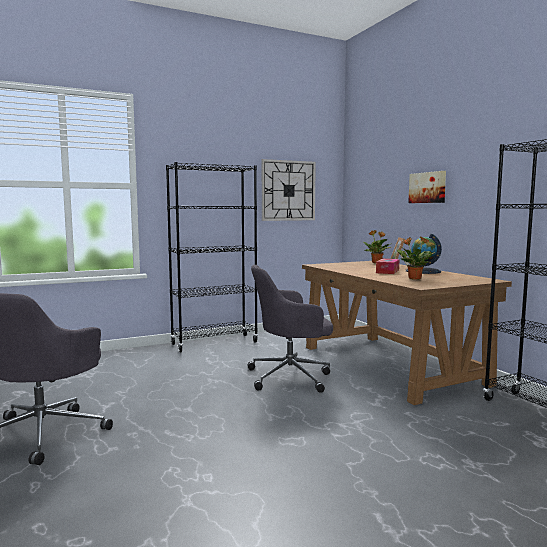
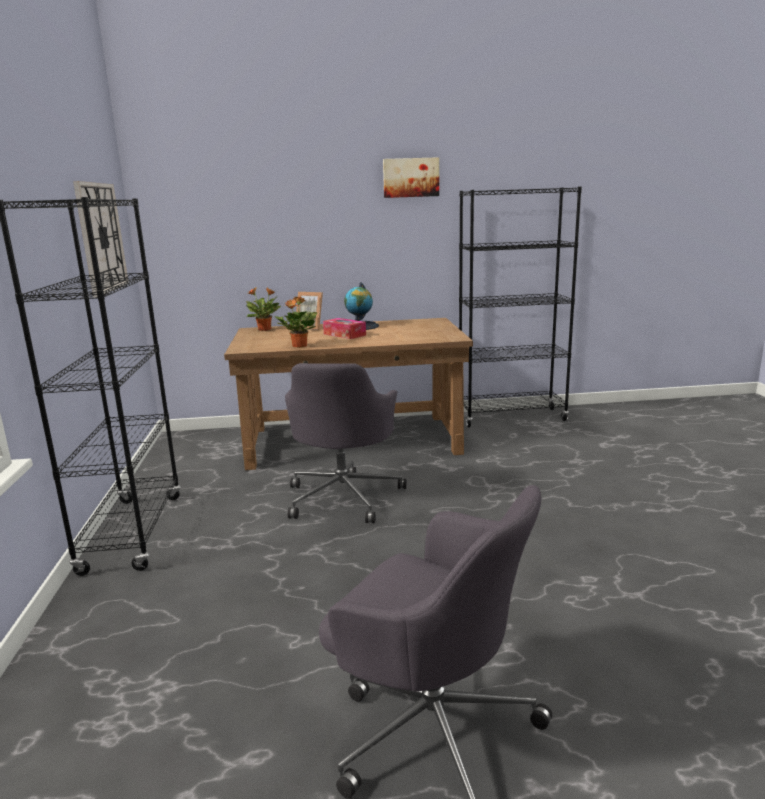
camera: 70 degrees left, 10 degrees up
(414, 278) = (405, 334): potted plant -> potted plant (299, 346)
(428, 187) = (320, 227): picture -> picture (411, 177)

